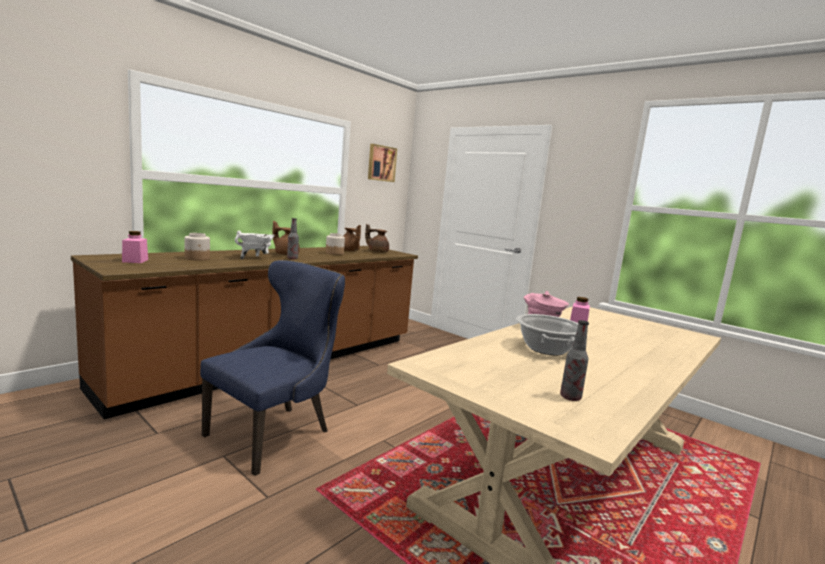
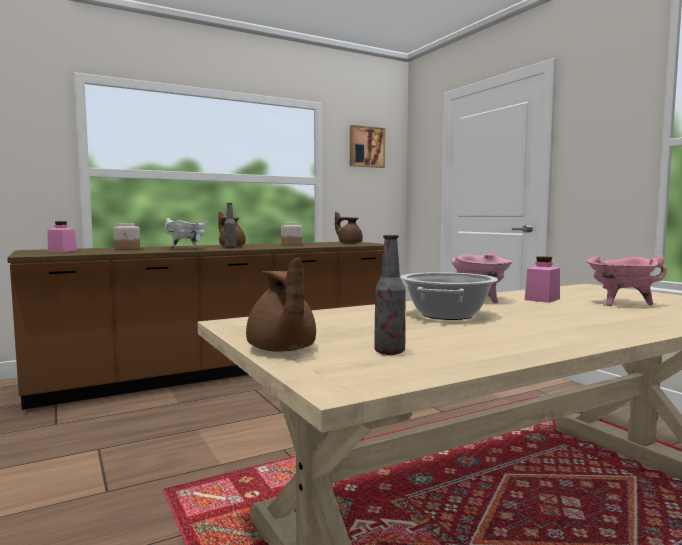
camera: 20 degrees right, 5 degrees down
(274, 434) = (166, 433): blue chair -> none
(349, 251) = (315, 244): brown teapot -> brown teapot (281, 349)
(626, 332) = (620, 304): none -> pink cooking pot

